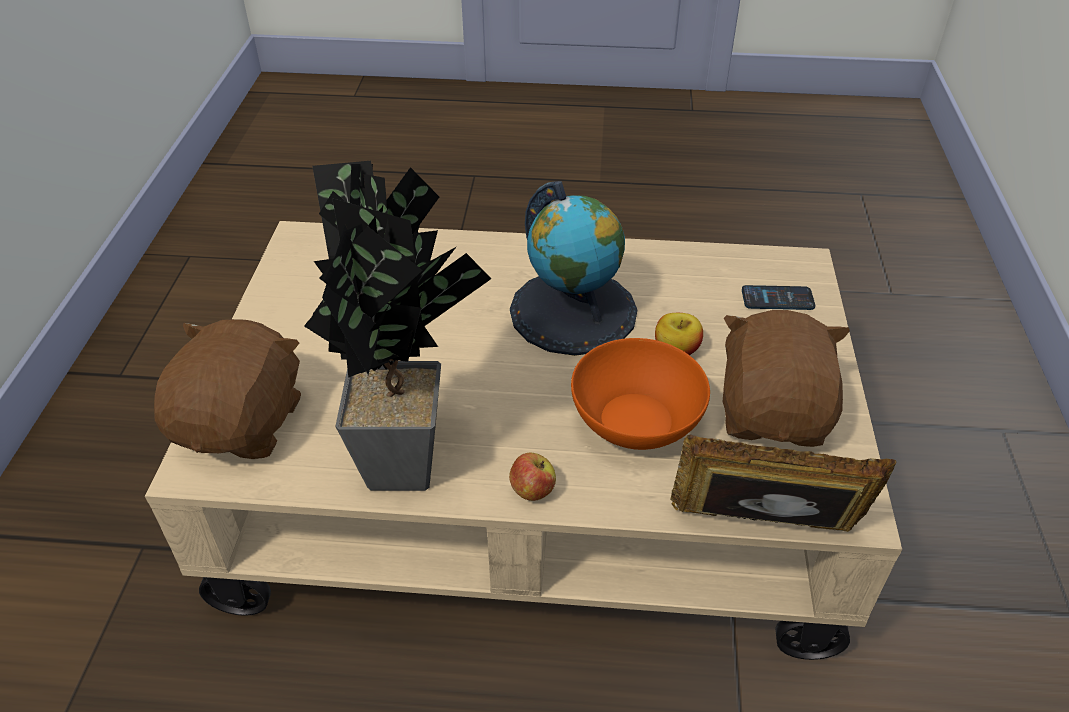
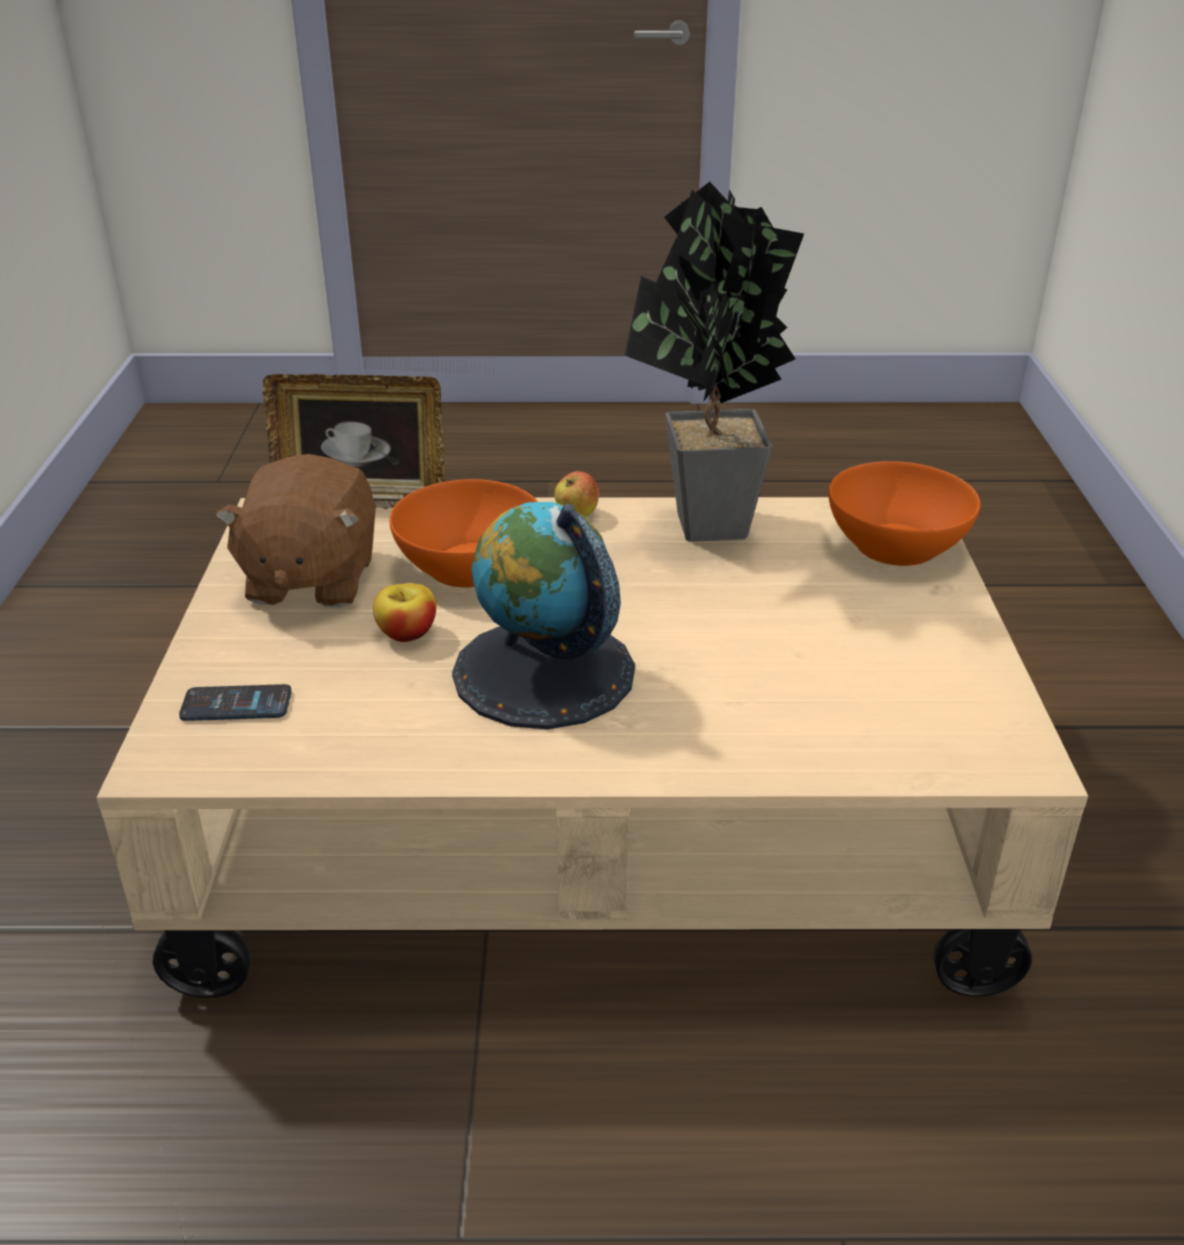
camera: 175 degrees right, 10 degrees down
(243, 423) = (896, 545): brown plush toy -> orange bowl

